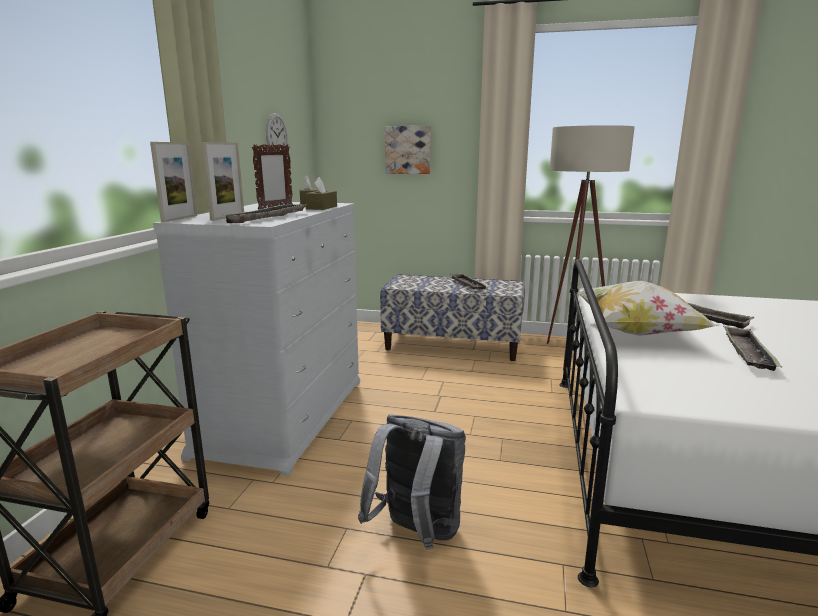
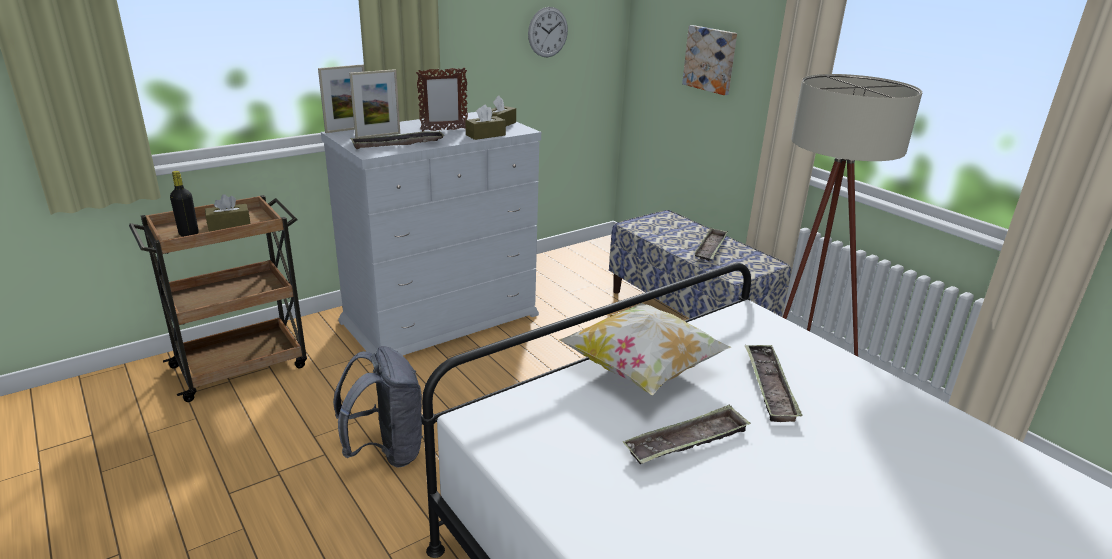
camera: 40 degrees right, 10 degrees up
(58, 369) = (189, 234): none -> black bottle
(100, 347) = (229, 225): none -> brown tissue box

